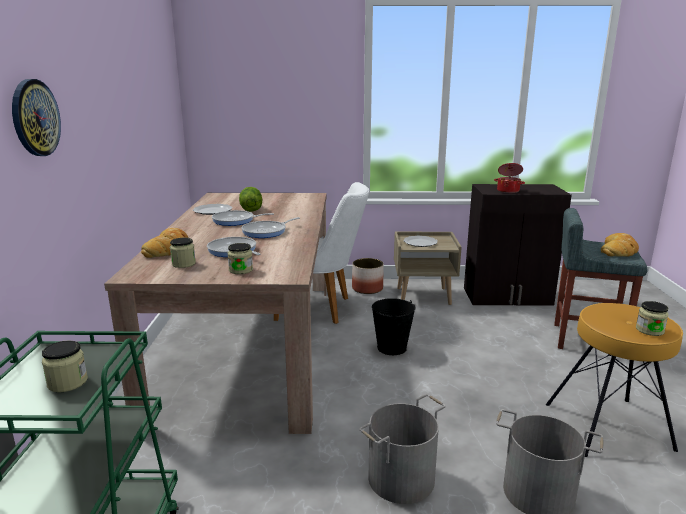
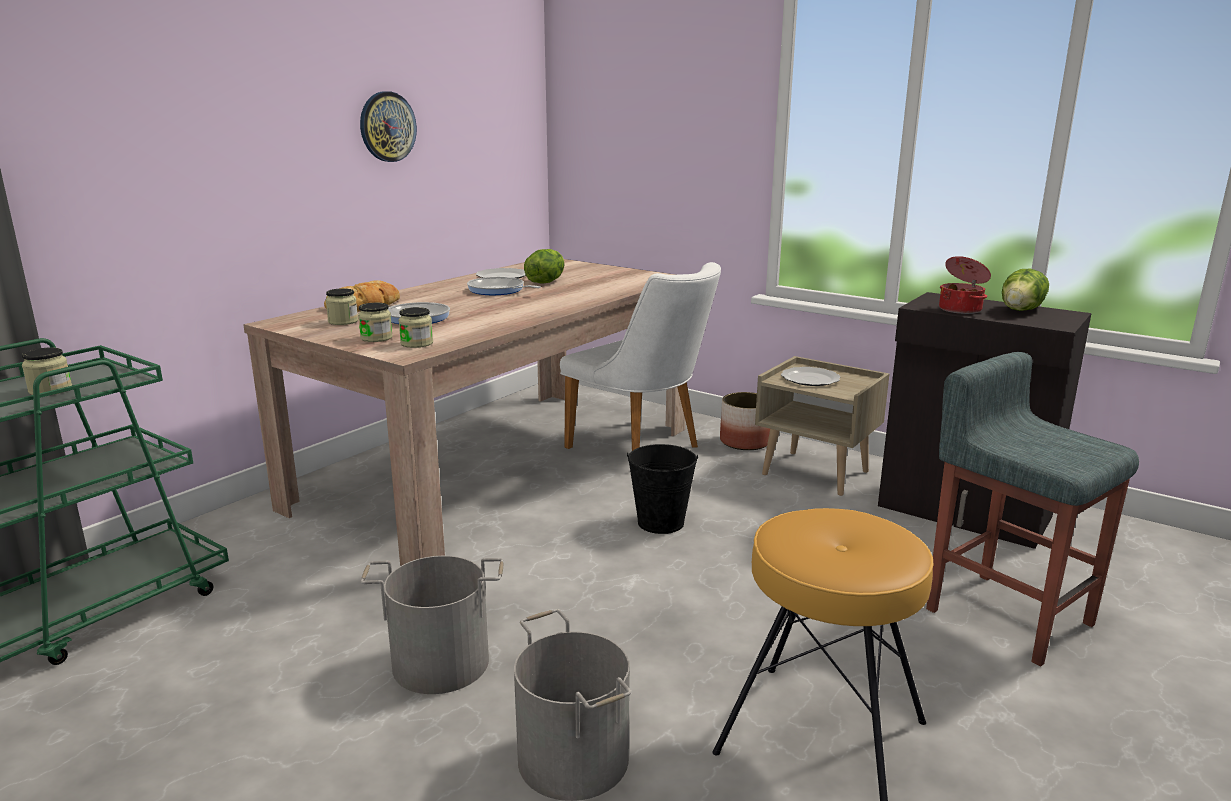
camera: 35 degrees right, 0 degrees up
(35, 118) = (197, 129): wall clock -> wall clock (387, 127)
(266, 232) = (500, 307): frying pan -> none
(529, 187) = (1022, 310): none -> lettuce
(619, 250) = (1073, 449): bread -> none
(649, 330) = (833, 563): jar -> jar (417, 343)

